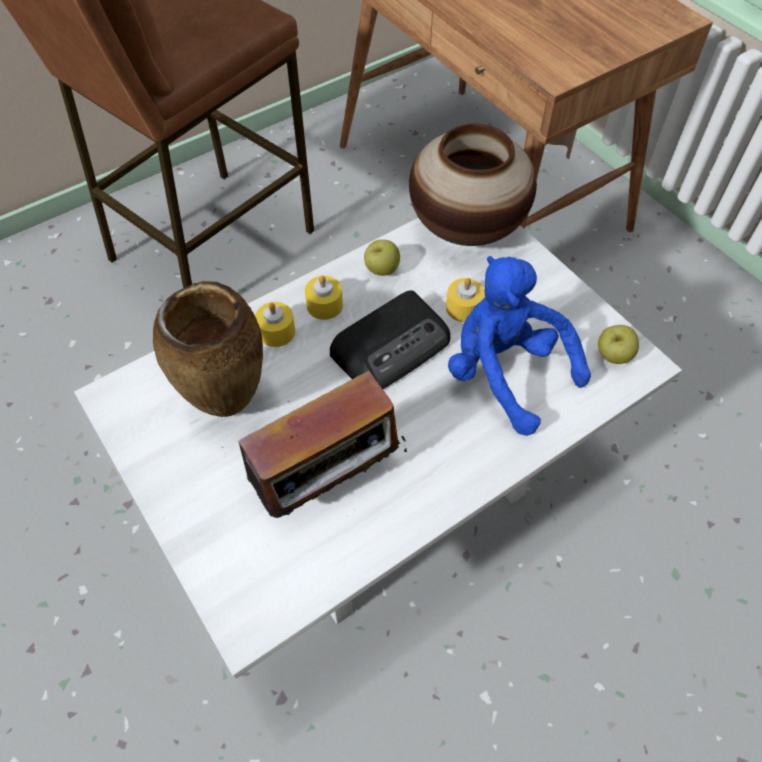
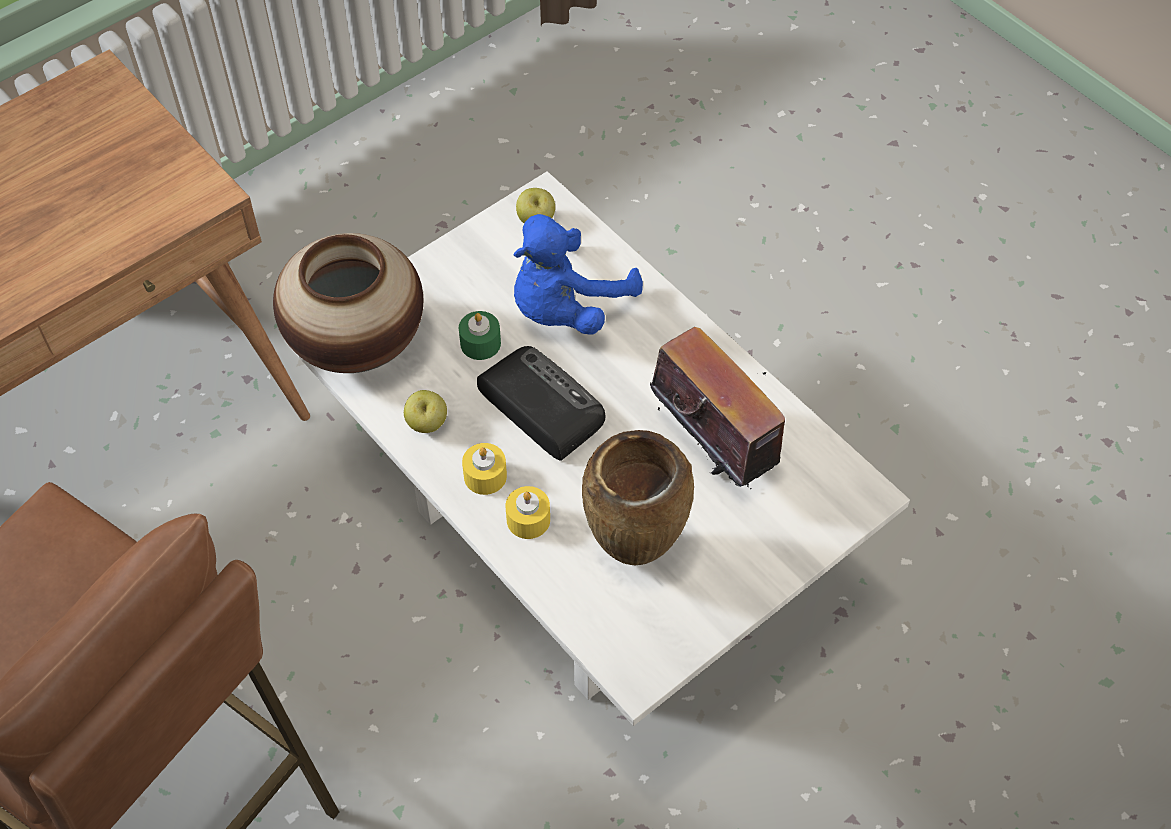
camera: 95 degrees left, 0 degrees up
(464, 307) = (480, 343): yellow candle -> green candle

